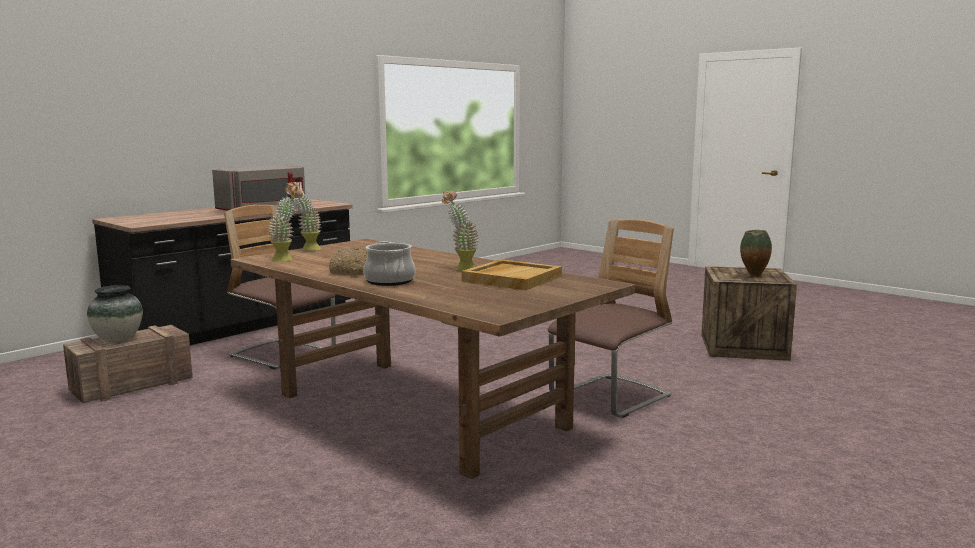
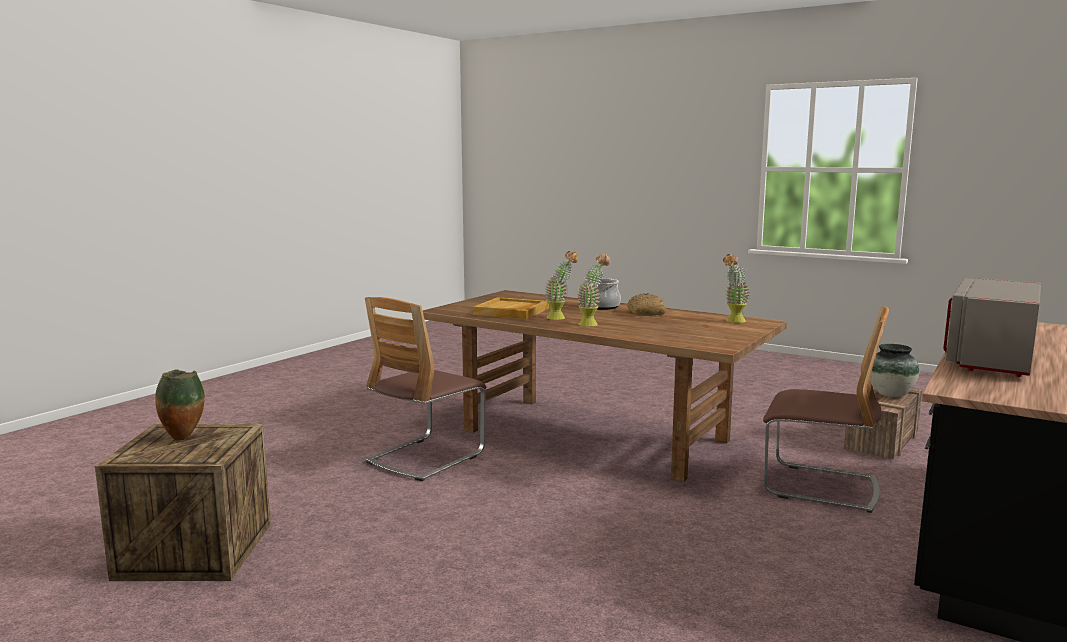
camera: 170 degrees right, 0 degrees up
(306, 249) = (751, 333): potted plant -> potted plant (592, 324)

